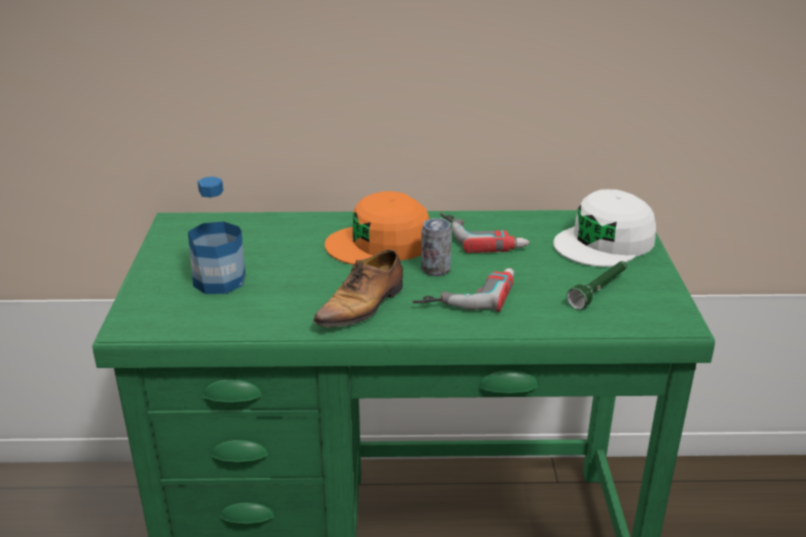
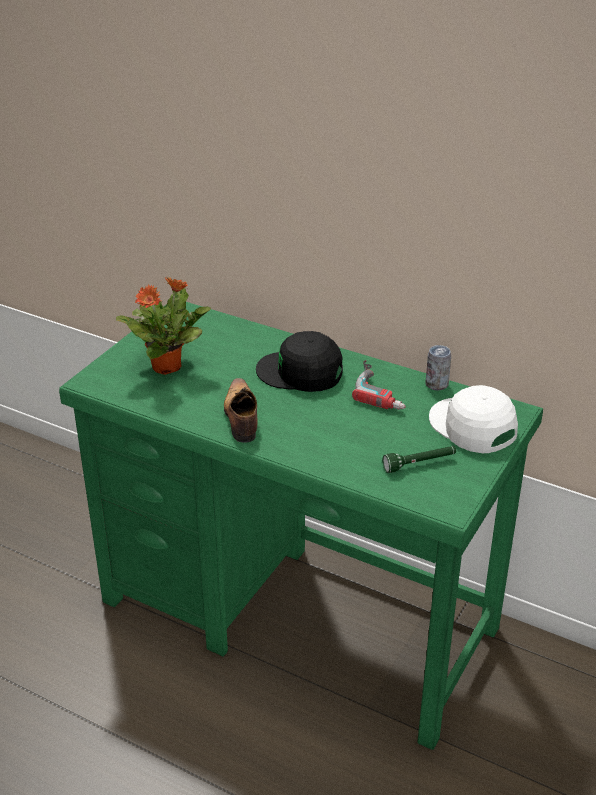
camera: 30 degrees right, 5 degrees up
(219, 280) = (168, 366): bottle -> potted plant
(362, 306) = (241, 417): shoe -> shoe turned 105 degrees clockwise
(380, 243) = (300, 372): orange cap -> black cap
(435, 269) = (318, 406): can -> can (436, 384)
(466, 293) = (321, 432): power drill -> none
(605, 242) = (472, 426): white cap -> white cap turned 60 degrees clockwise

